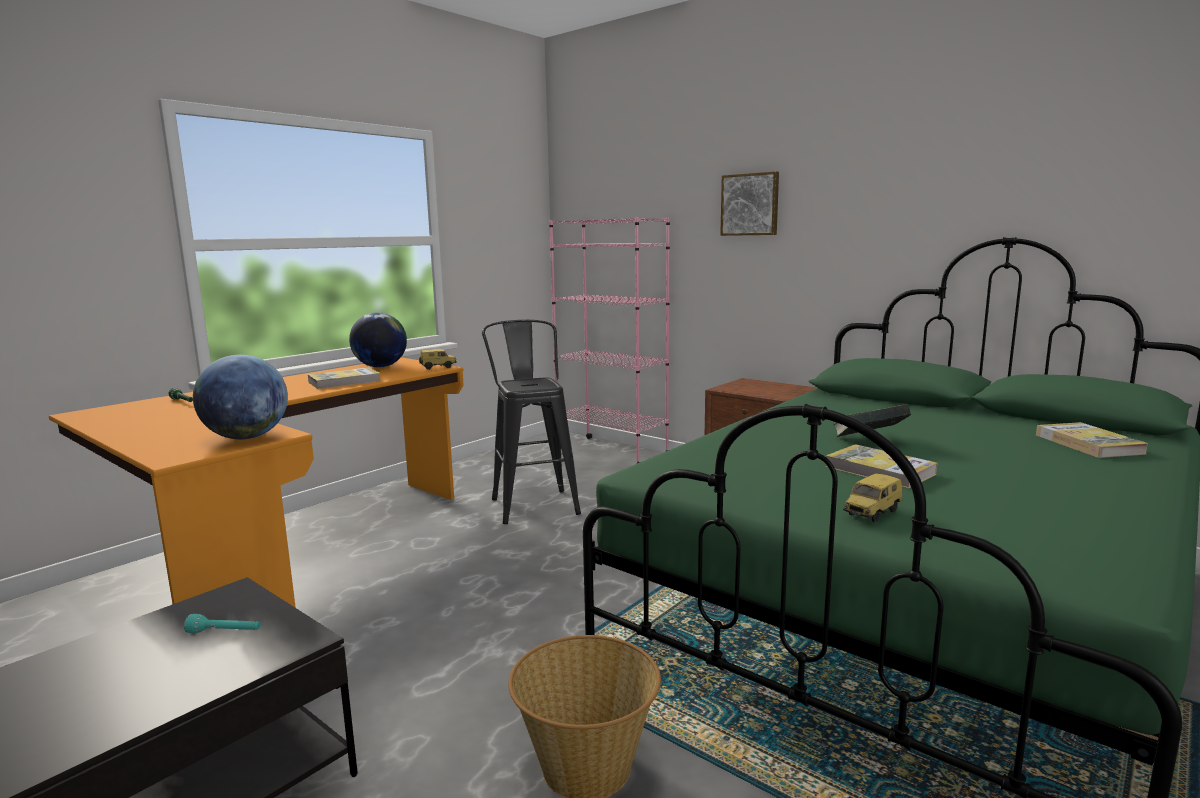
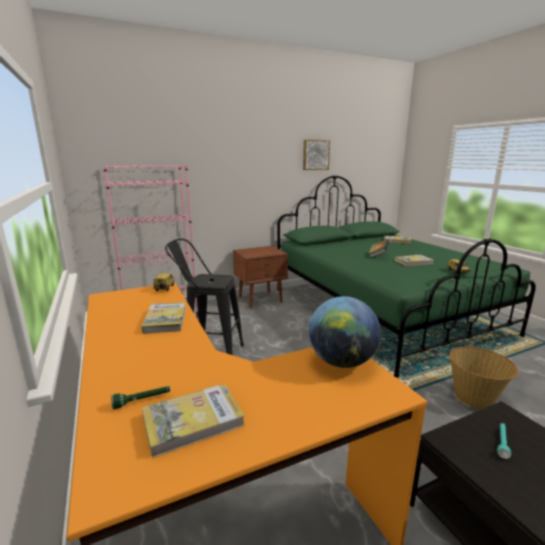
camera: 65 degrees left, 5 degrees up
(149, 415) = (193, 421): none -> book
(380, 367) = (121, 304): globe -> none
(750, 204) = (229, 158): picture -> picture (315, 155)

